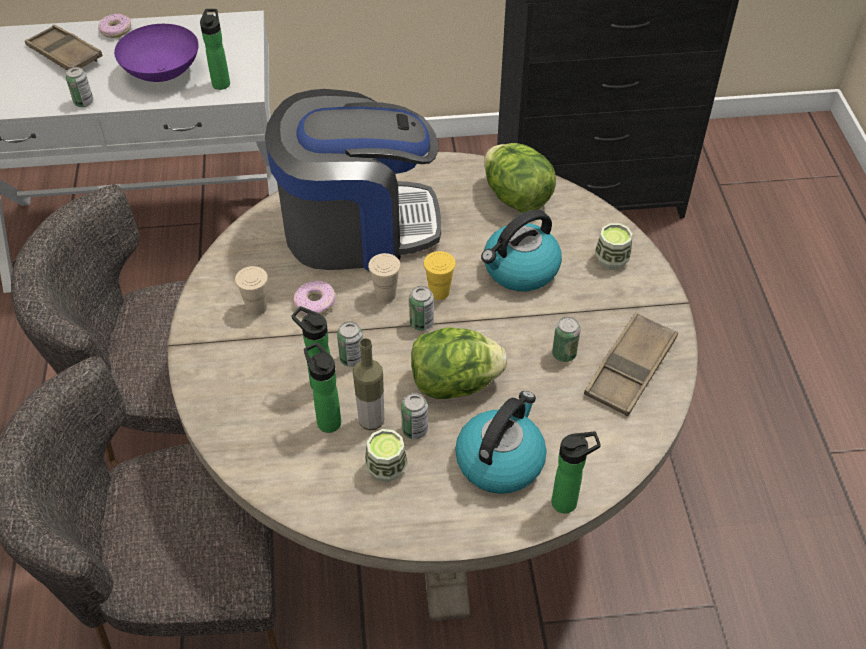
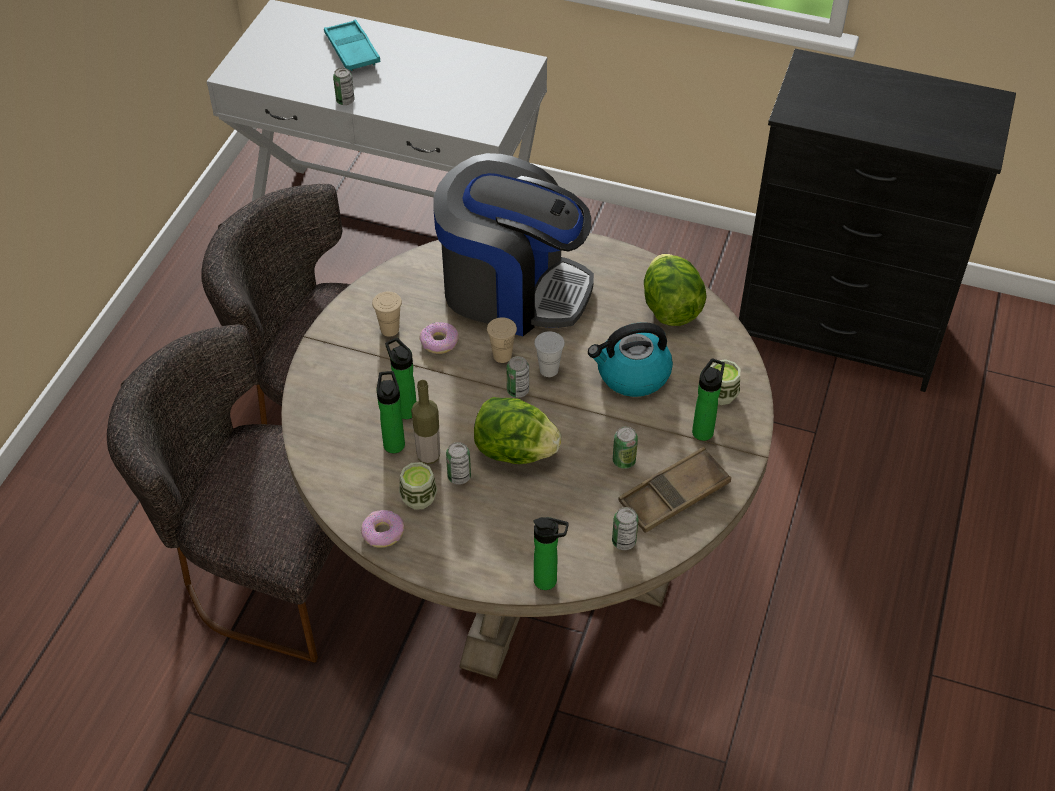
camera: 25 degrees right, 0 degrees up
(65, 54) = (352, 51): brown tray -> turquoise tray
(115, 30) = (406, 39): donut -> donut (382, 533)
(163, 73) = (426, 93): purple bowl -> none
(221, 82) = (471, 117): bottle -> bottle (704, 430)
(351, 359) = (442, 400): can -> can (624, 541)
(439, 292) = (549, 370): yellow cup -> white cup
(500, 460) = (514, 527): kettle -> none

